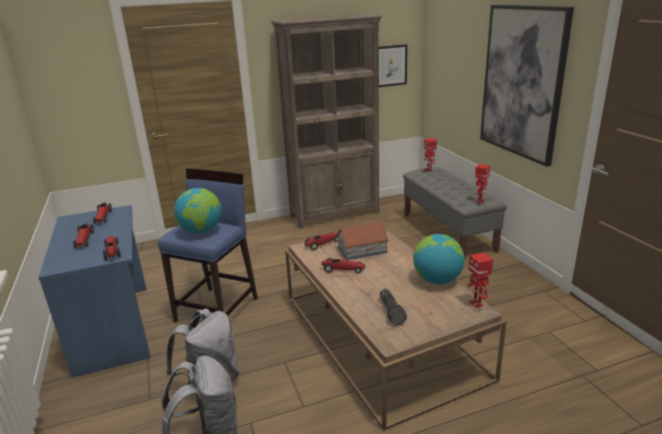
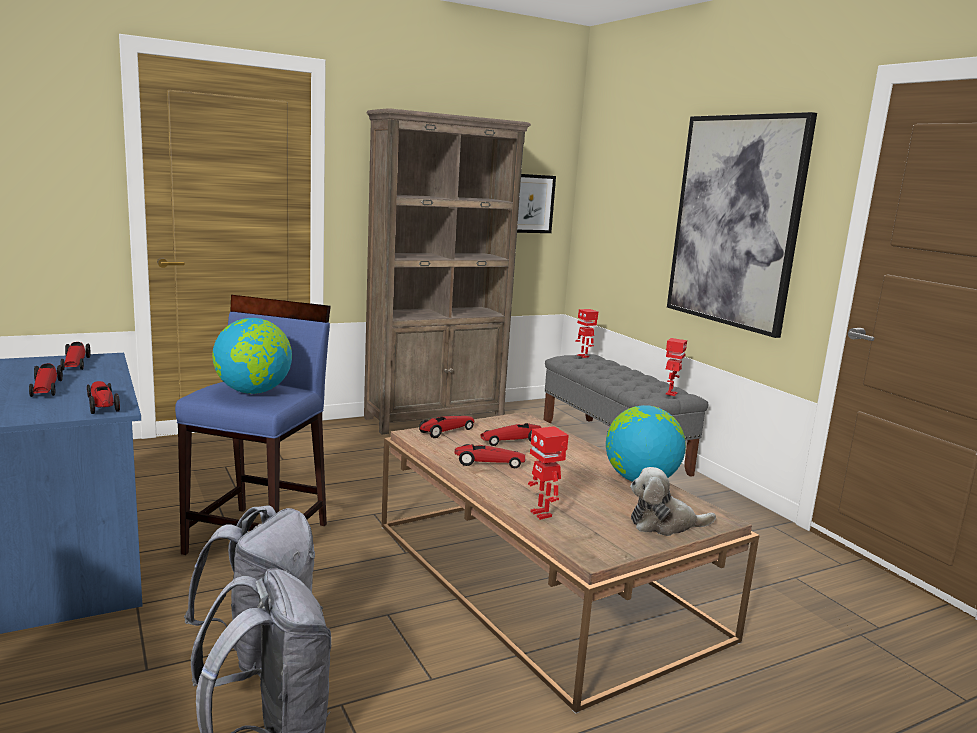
camera: 10 degrees left, 10 degrees down
(361, 250) = (511, 441): toy house -> toy car
(392, 312) = (584, 516): flashlight -> none
(442, 316) = (664, 524): none -> plush toy
(476, 304) = (710, 510): toy robot -> toy robot (542, 514)

